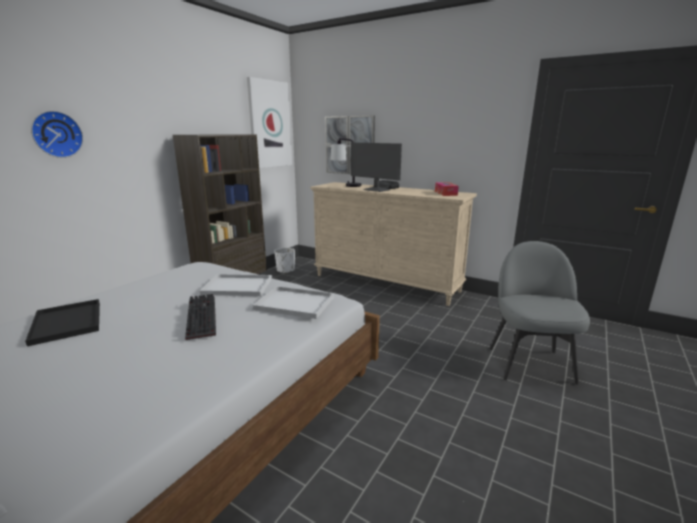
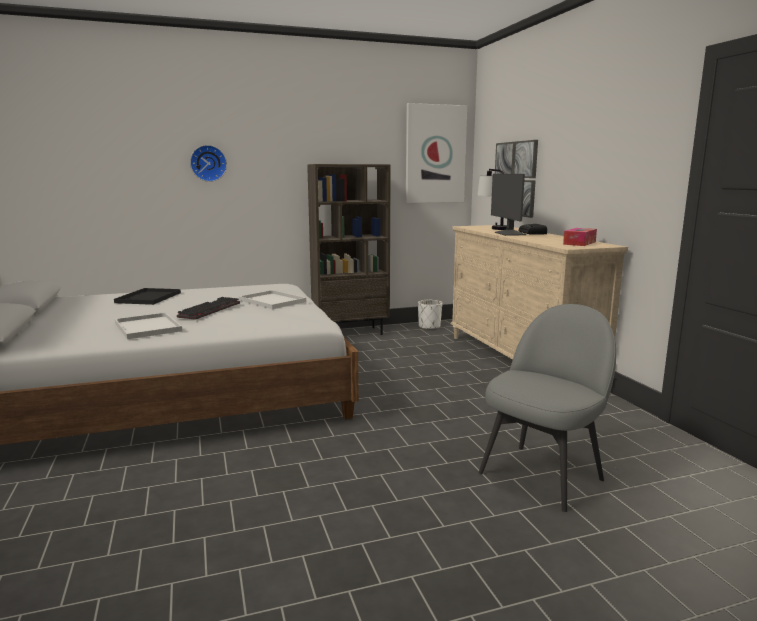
camera: 40 degrees right, 5 degrees down
(296, 303) = (280, 316): white tray -> white tray (149, 327)

